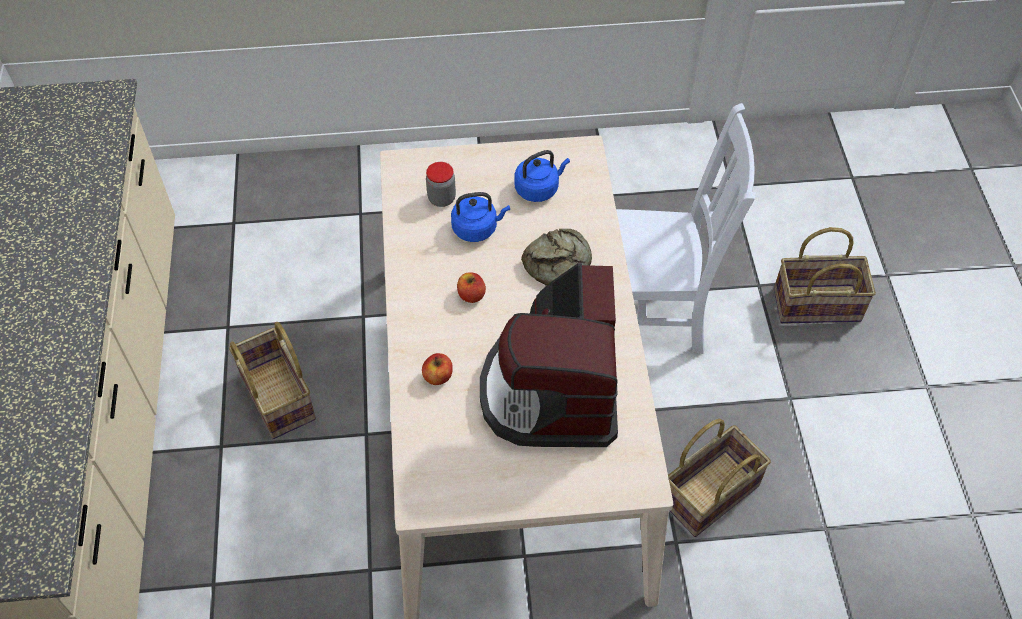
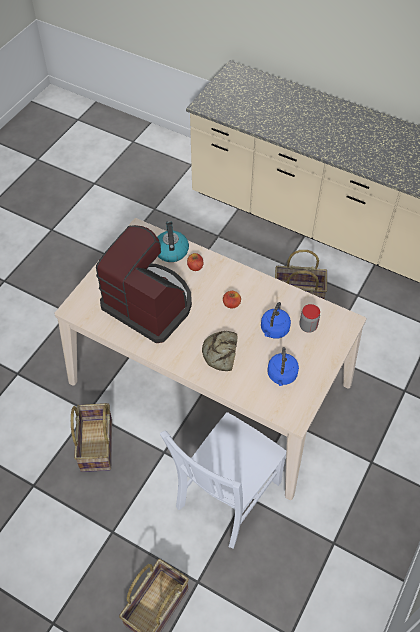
camera: 125 degrees right, 0 degrees up
(430, 428) = (171, 250): none -> kettle

